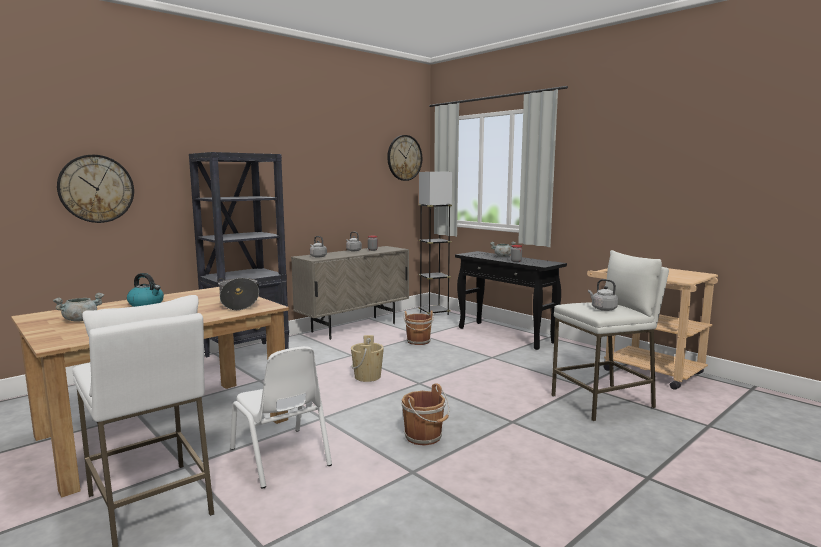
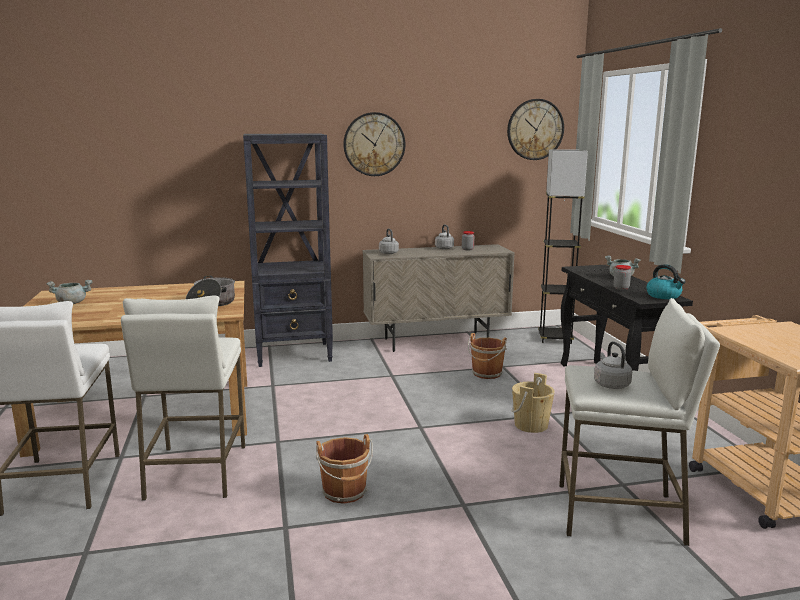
camera: 30 degrees right, 5 degrees up
(96, 189) = (154, 171): wall clock -> wall clock (374, 144)
(146, 304) = (144, 293): kettle -> kettle (664, 296)
(280, 457) = (196, 472): white chair -> white stool
(367, 377) = (376, 406): beige bucket -> beige bucket (531, 425)

